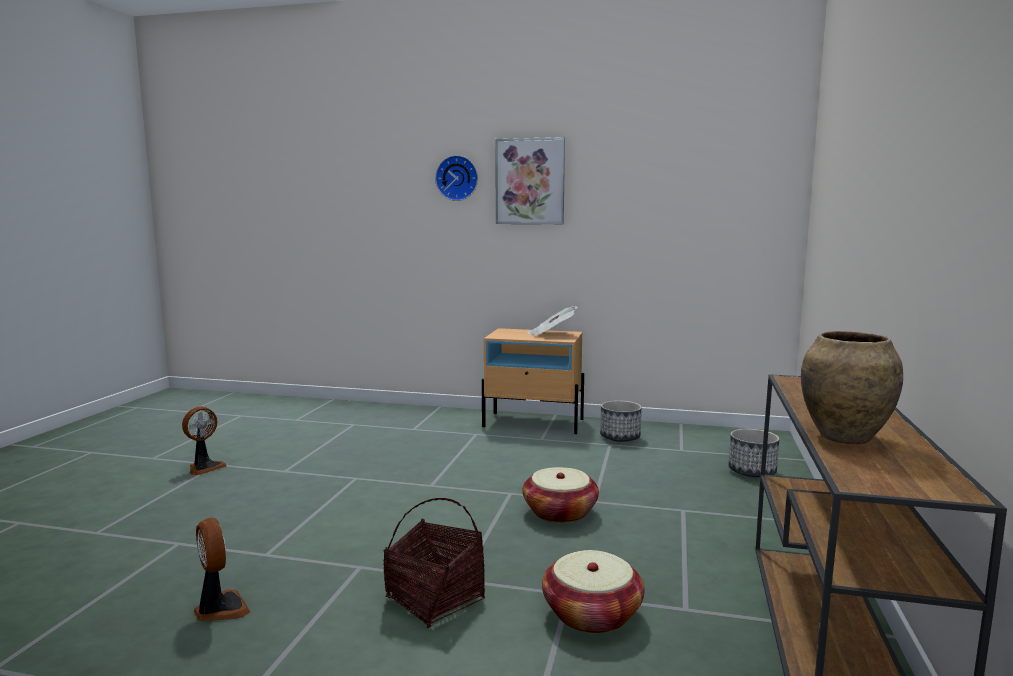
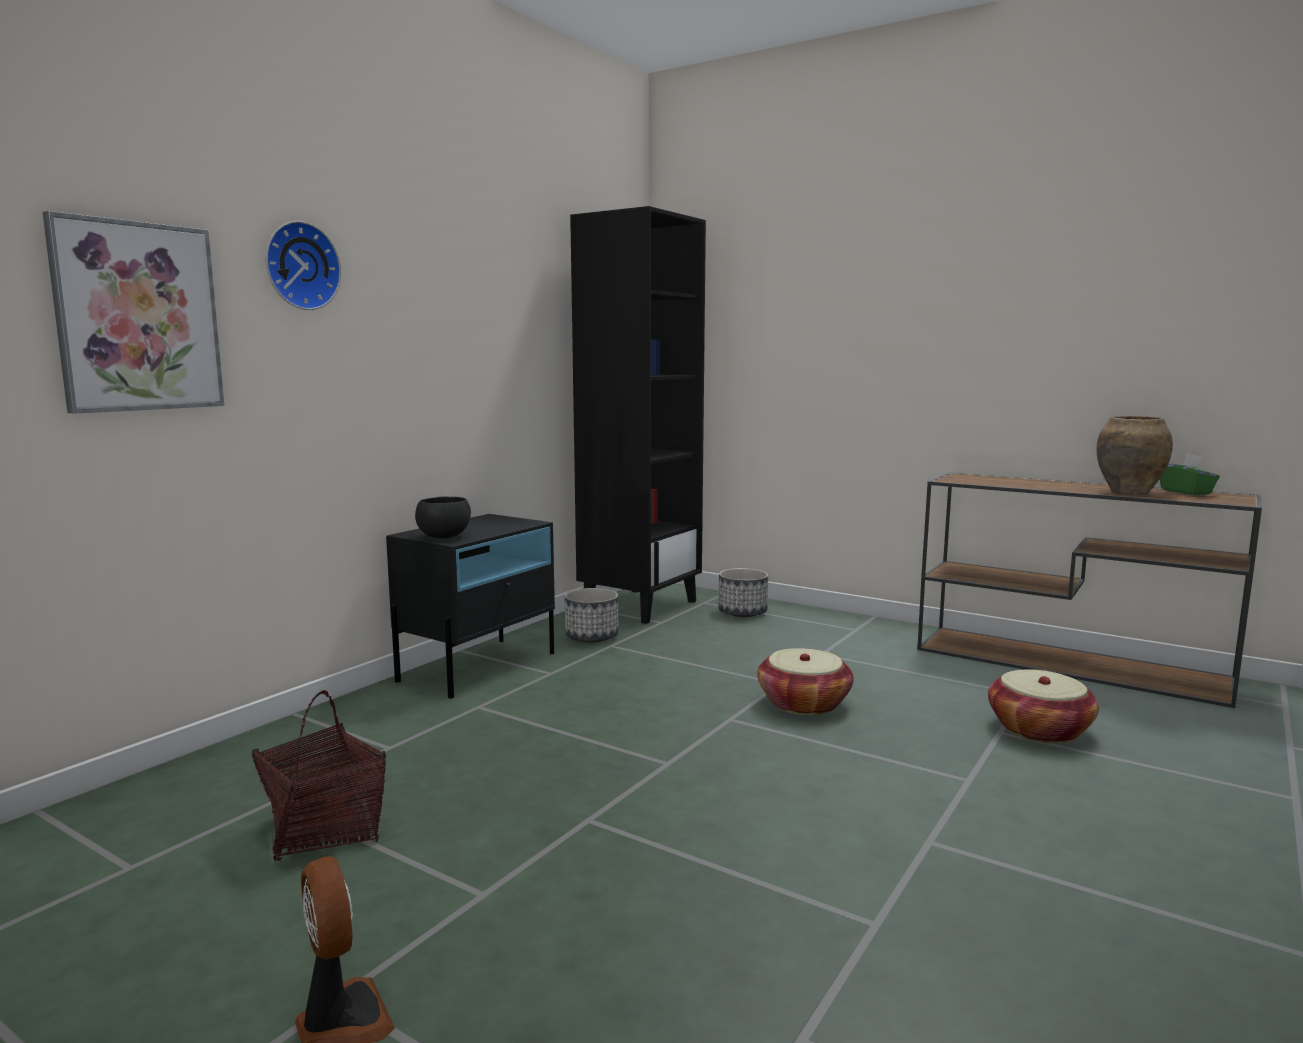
camera: 70 degrees left, 0 degrees up
(220, 609) = (1063, 972): fan -> none
(434, 599) = (1016, 800): basket -> basket (324, 829)
(504, 334) = (443, 537): none -> black bowl
(530, 181) = (410, 283): picture -> picture (138, 317)
(534, 423) = (479, 666): beige nightstand -> black nightstand
(551, 334) = (485, 523): newspaper -> none
(711, 438) = (640, 605): none -> black bookcase
(917, 464) = (1186, 492): none -> green tissue box

